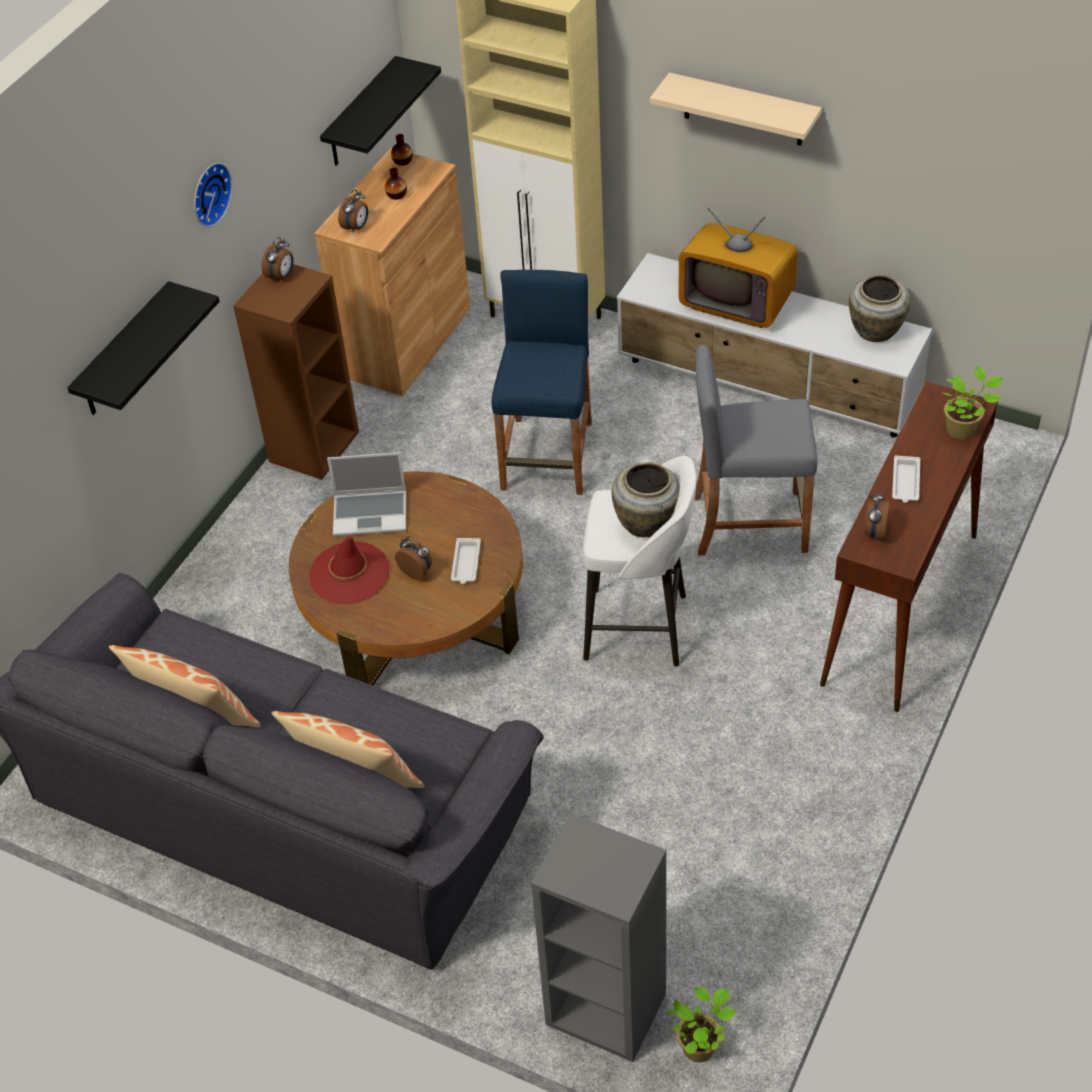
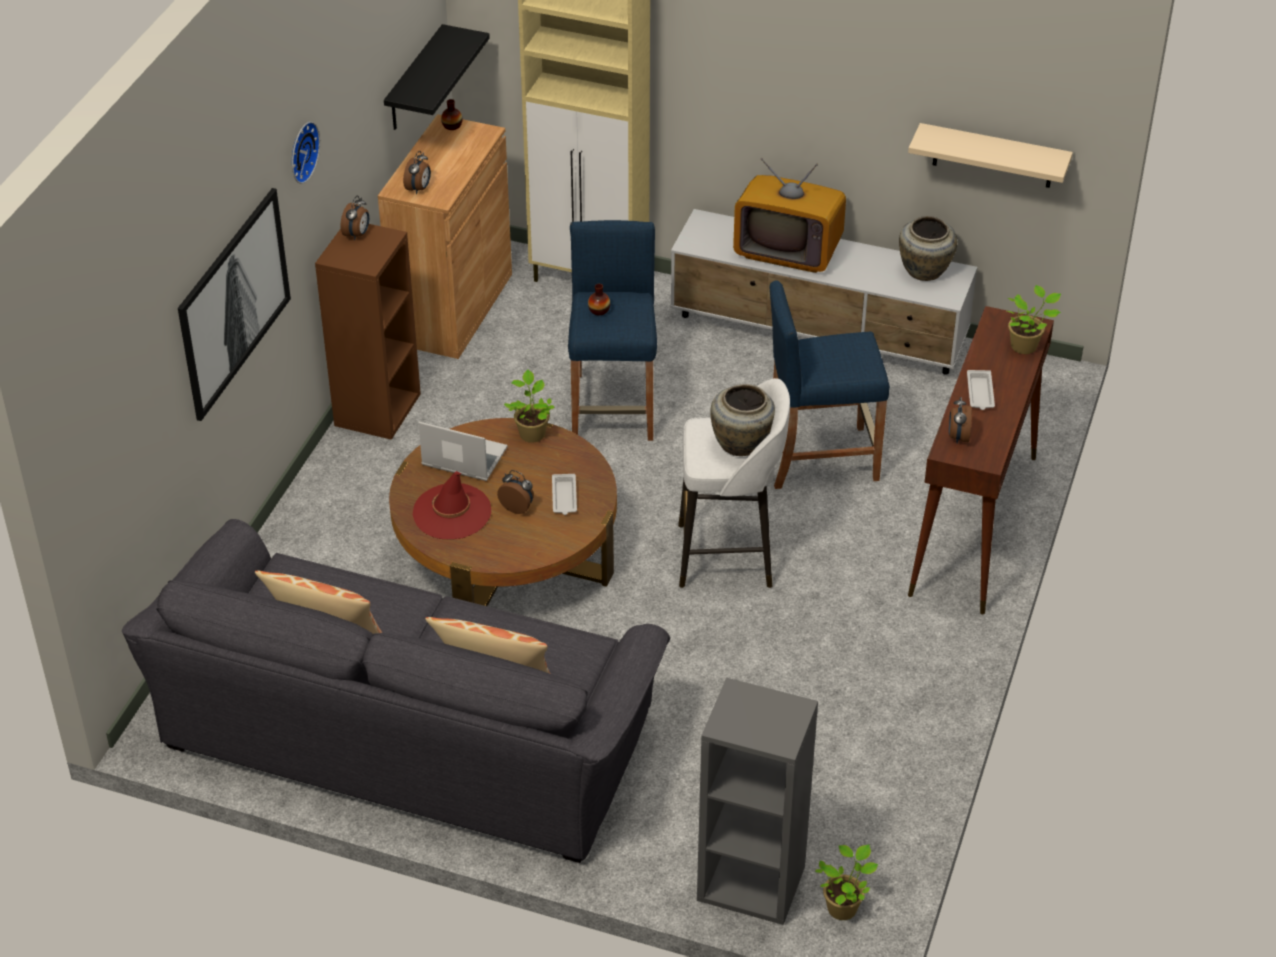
camera: 10 degrees left, 5 degrees down
(124, 352) = (234, 302): black shelf -> picture
(371, 513) = (463, 458): laptop -> laptop turned 150 degrees counterclockwise
(396, 195) = (452, 157): vase -> vase (599, 310)
(445, 489) = (532, 433): none -> potted plant
(743, 110) = (792, 64): beige shelf -> beige shelf (993, 156)
(749, 523) = (819, 457): grey stool -> blue stool

